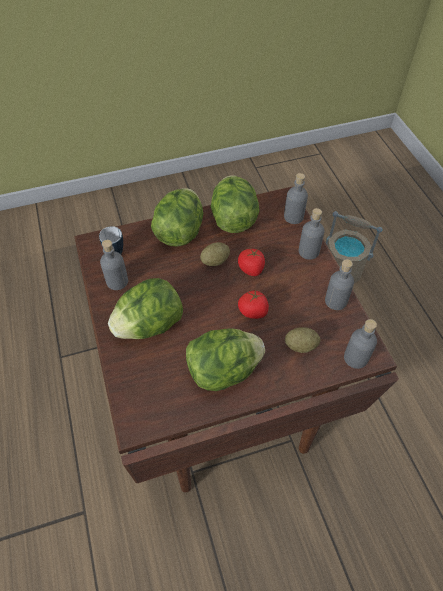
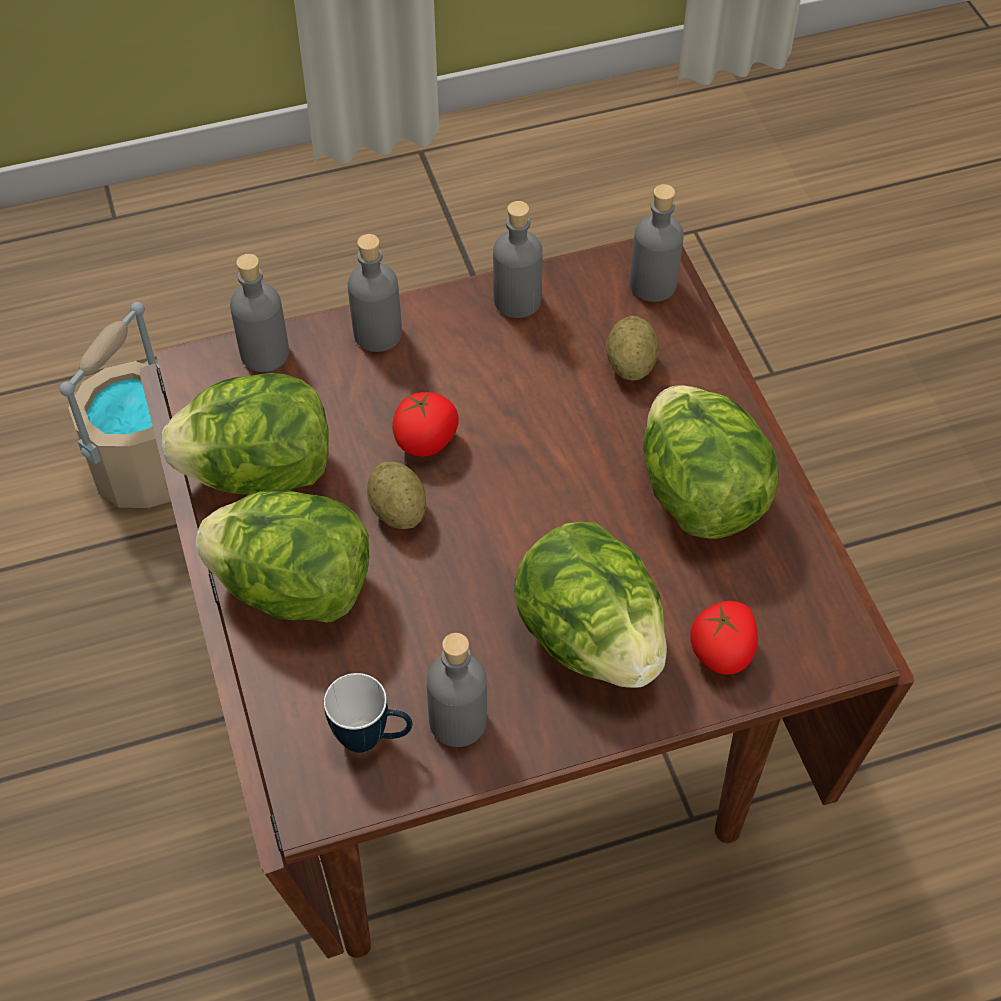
camera: 90 degrees left, 0 degrees up
(253, 311) = (547, 440): tomato -> tomato (722, 652)

